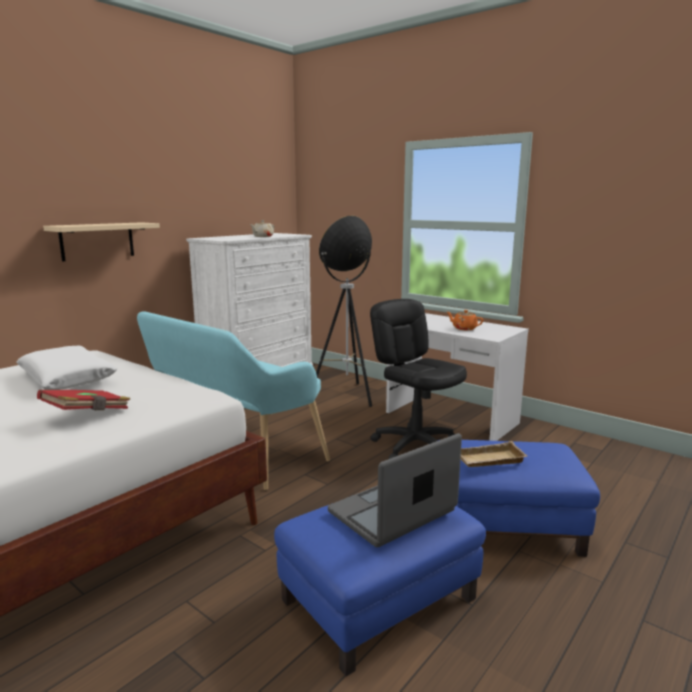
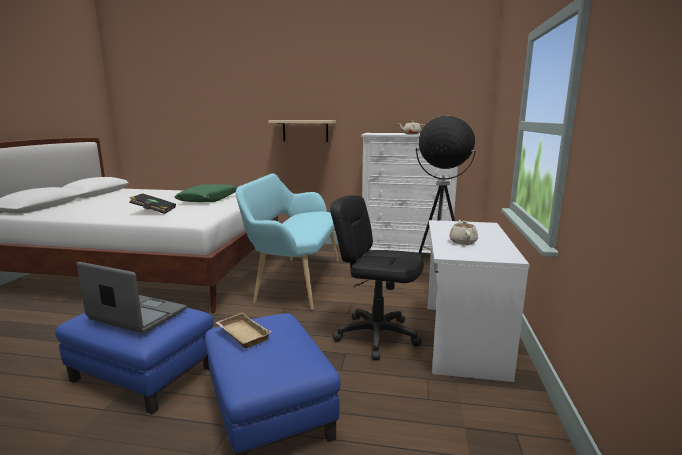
camera: 60 degrees right, 0 degrees up
(67, 378) = (209, 200): white pillow -> green pillow
(87, 414) = (153, 211): red book -> black book
(415, 446) = (377, 336): black office chair -> black office chair turned 90 degrees counterclockwise
(464, 328) = (463, 242): orange teapot -> beige teapot

